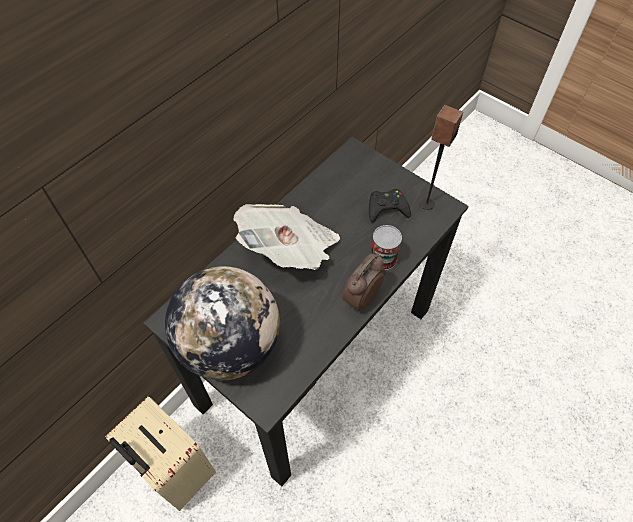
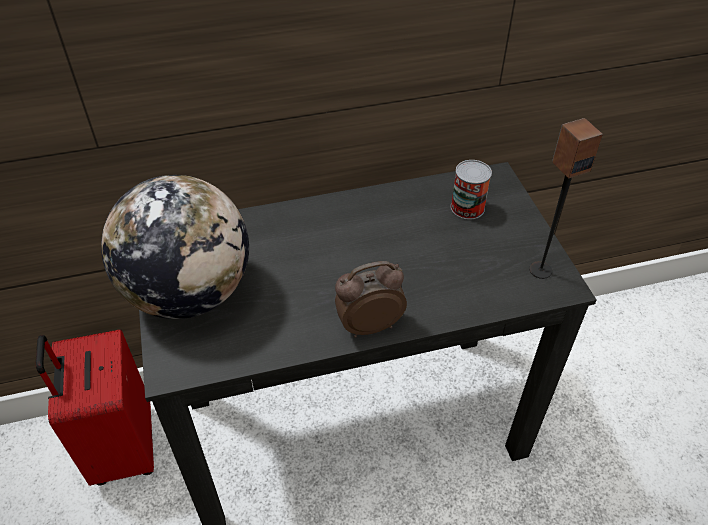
camera: 35 degrees right, 10 degrees down
(175, 471) = (122, 448): beige suitcase -> red suitcase
(290, 249) = (335, 237): newspaper -> none
(383, 258) = (433, 299): can -> can (467, 207)
(387, 208) = (484, 251): black game controller -> none

